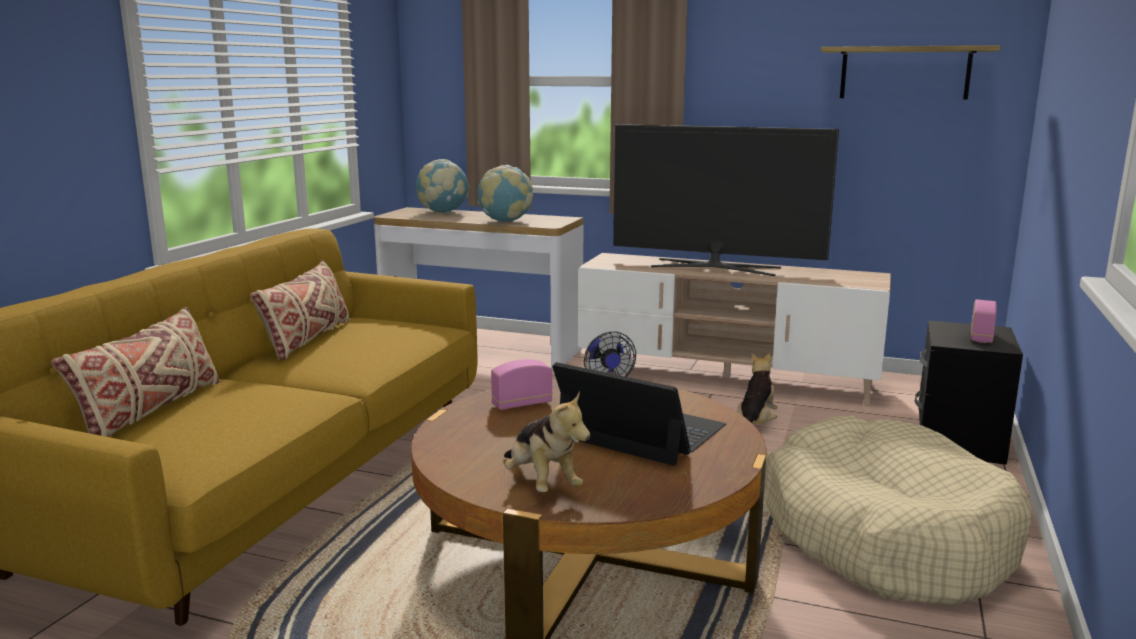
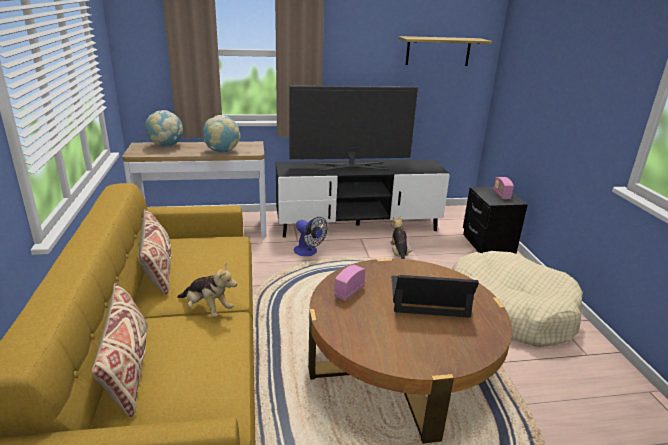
camera: 30 degrees left, 10 degrees up
(542, 483) = (427, 351): plush toy -> plush toy (207, 309)
(726, 377) = (358, 225): beige tv stand -> black tv stand

